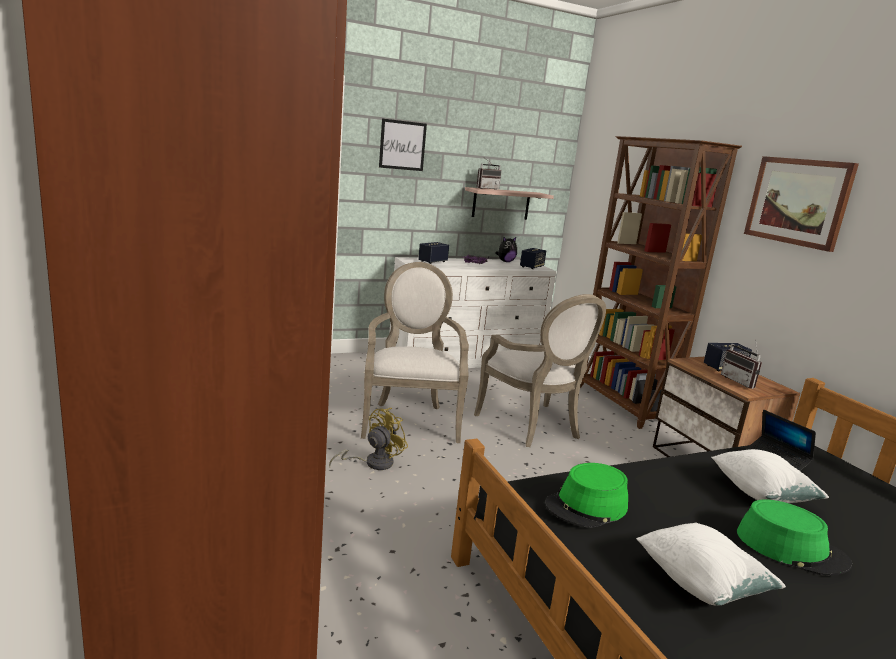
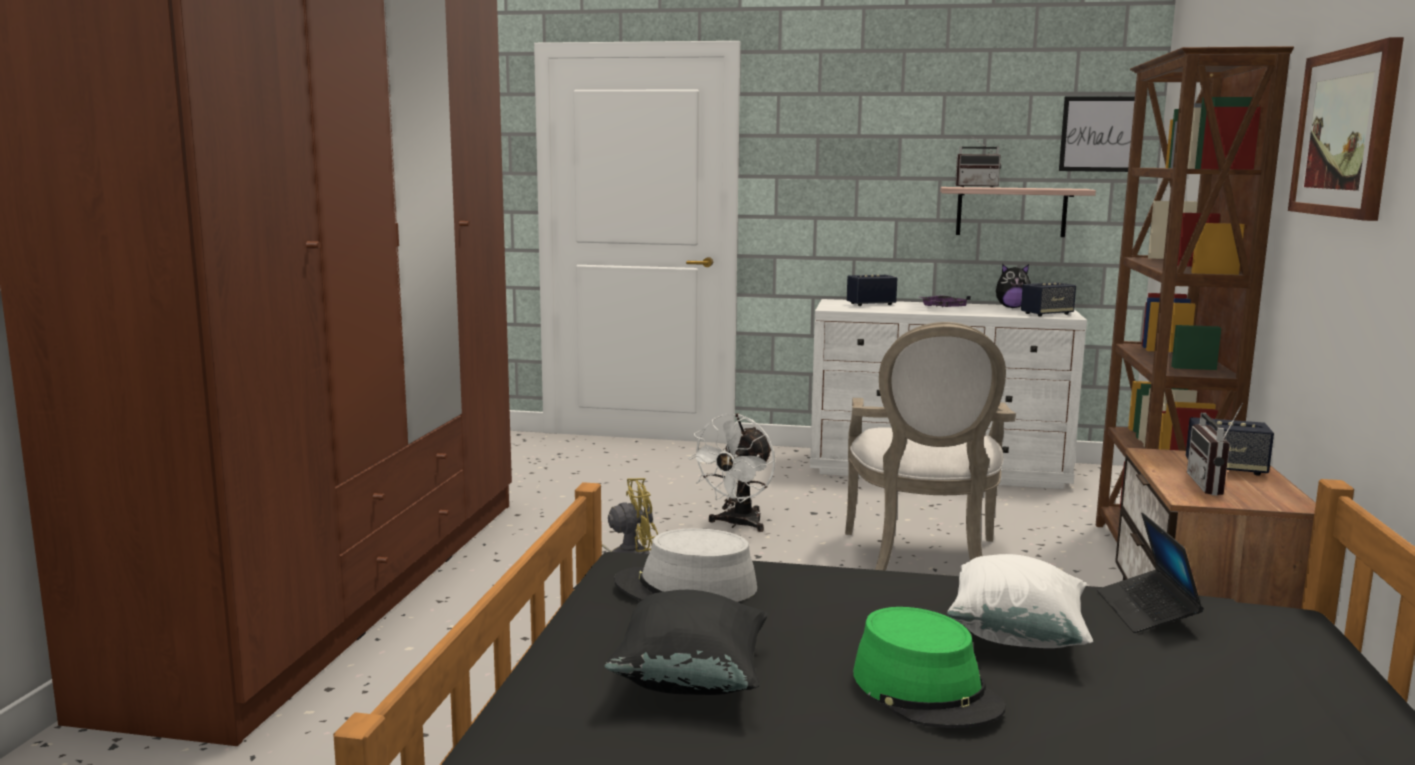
camera: 35 degrees right, 5 degrees down
(402, 145) = (830, 130): picture -> picture (1099, 134)
(410, 420) = (737, 524): armchair -> white fan
(586, 506) = (686, 587): green hat -> grey hat
(700, 584) = (691, 680): white pillow -> black pillow

